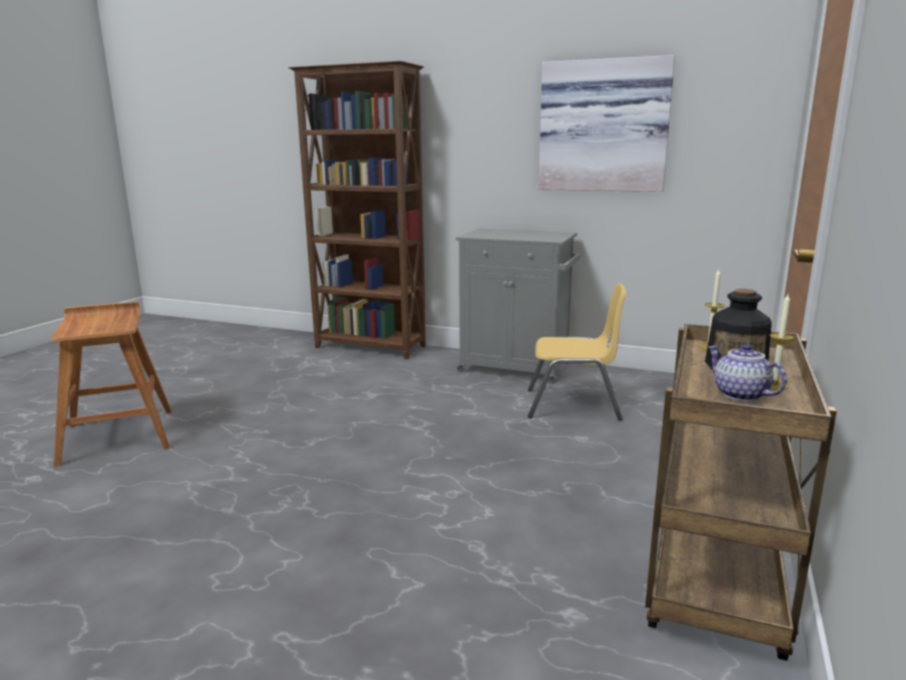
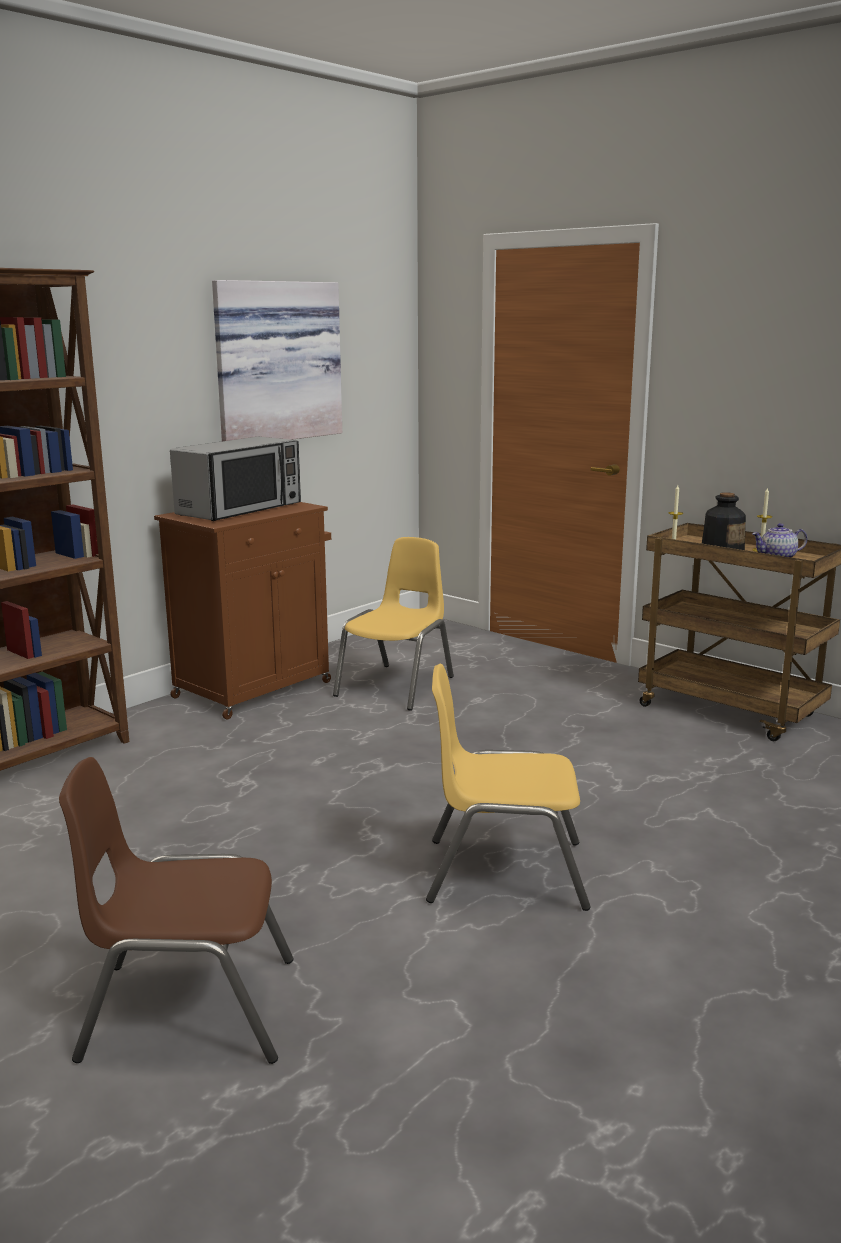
camera: 70 degrees left, 0 degrees up
(118, 435) = (188, 1009): brown stool -> brown chair
(268, 495) = (505, 872): none -> yellow chair
(517, 368) = (255, 689): grey cabinet -> brown cabinet
(519, 234) = (240, 509): none -> microwave

